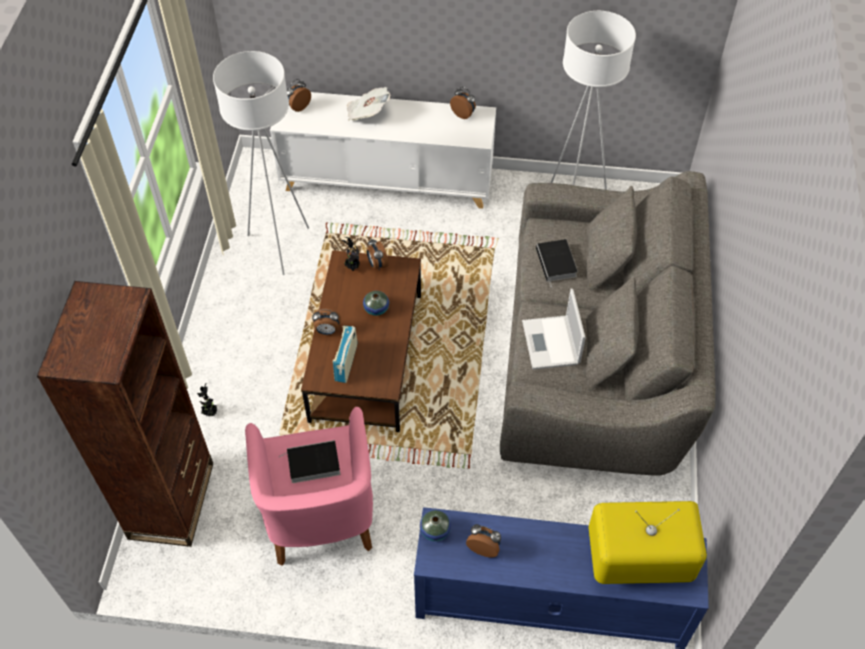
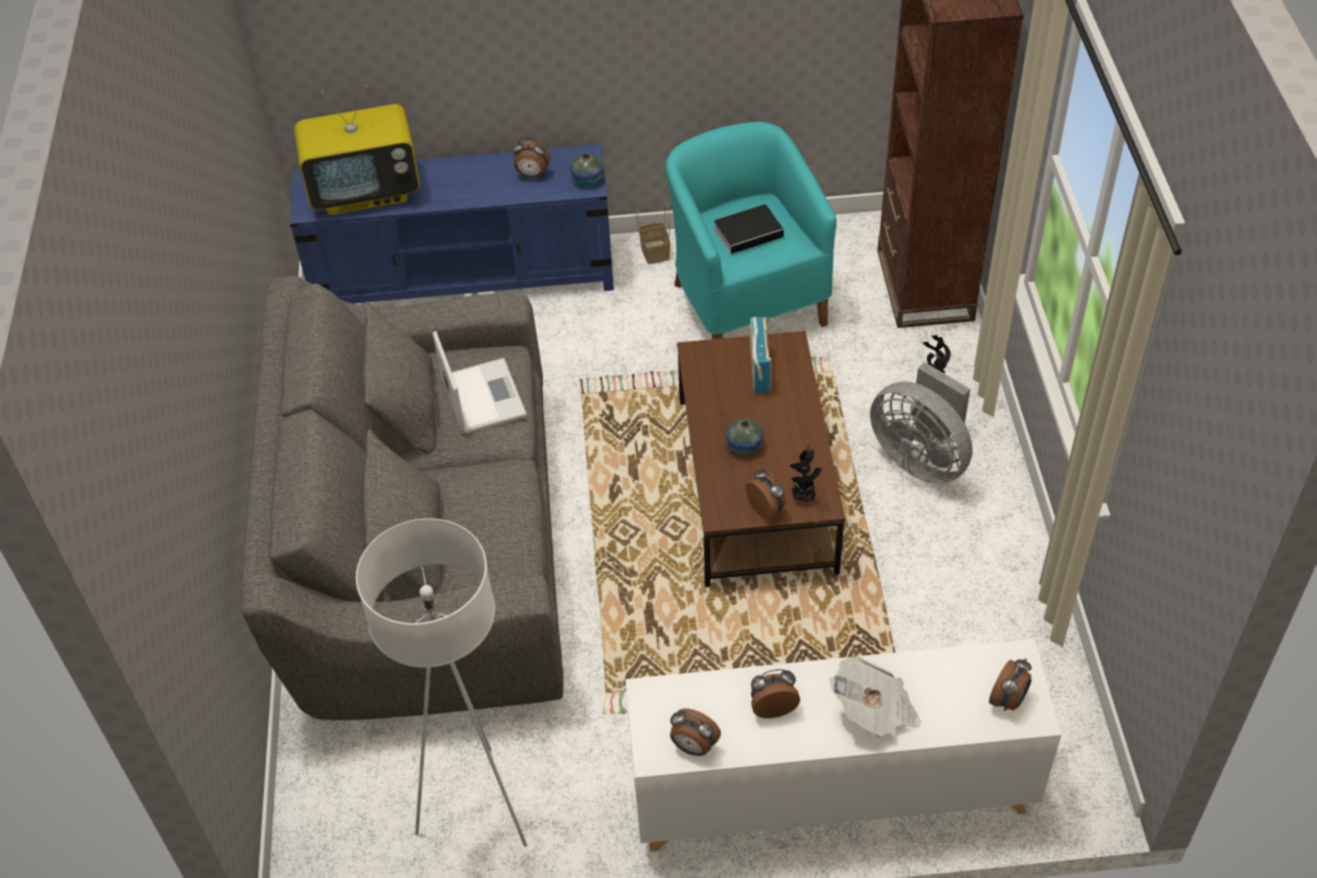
camera: 170 degrees right, 5 degrees down
(250, 352) = (921, 458): none -> grey fan
(279, 246) = (961, 625): white floor lamp -> none
(319, 516) = (745, 301): pink armchair -> turquoise armchair
(327, 331) = (801, 404): alarm clock -> alarm clock (772, 706)
(378, 591) = (654, 251): none -> basket
(557, 264) = (485, 505): book -> none

